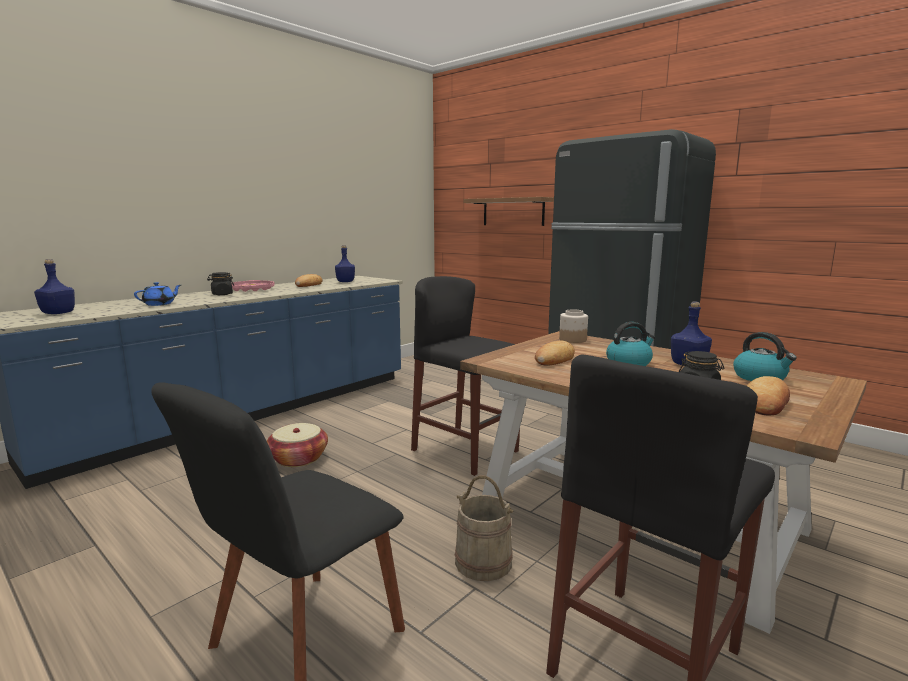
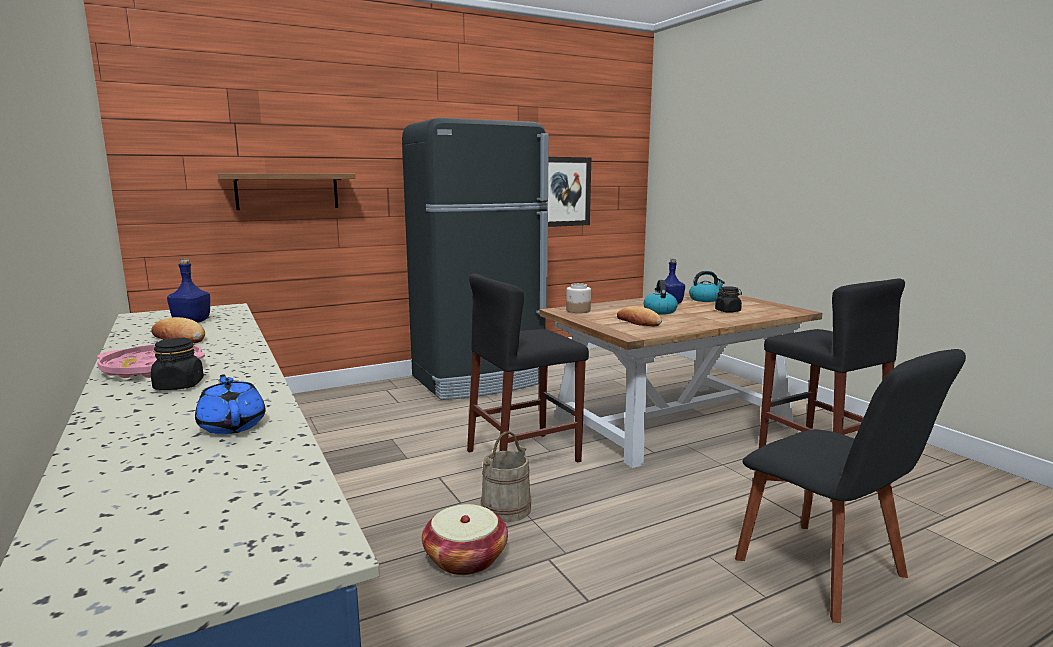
camera: 70 degrees left, 0 degrees up
(57, 313) = (199, 519): blue bottle -> none
(483, 562) = (722, 483): beige bucket -> beige bucket (506, 509)
(766, 402) = (753, 307): bread -> none
(803, 214) = (565, 191): none -> picture

